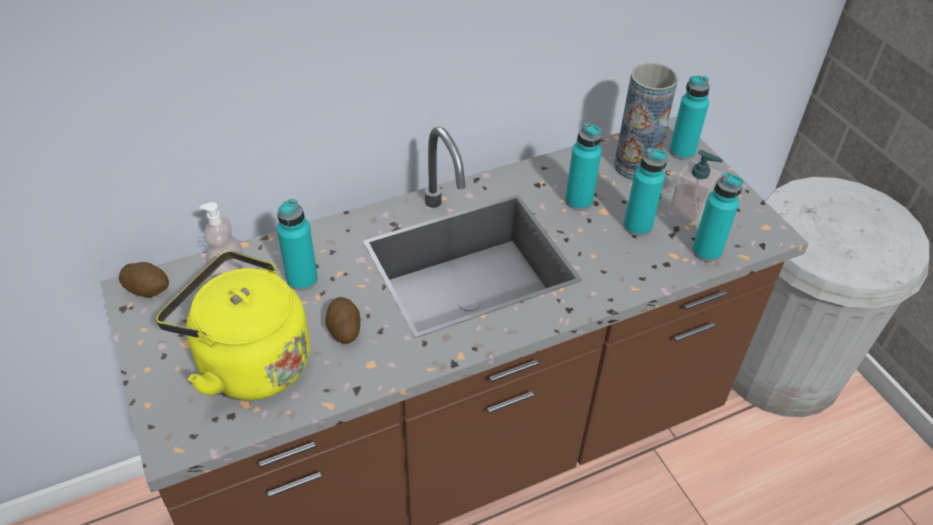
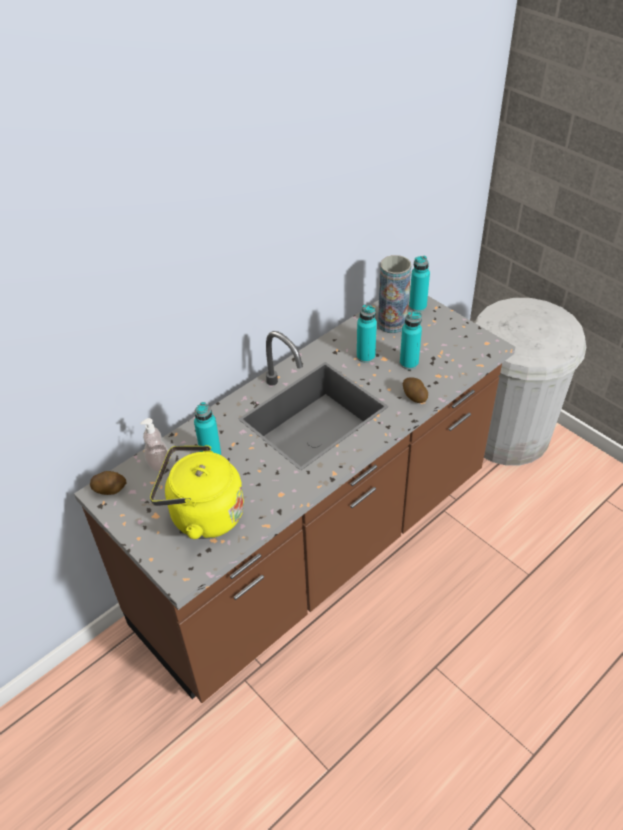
camera: 15 degrees left, 0 degrees up
(344, 329) = (253, 478): potato -> potato (414, 396)
(690, 209) = (437, 343): soap dispenser -> none
(706, 251) = (457, 368): turquoise bottle -> none

